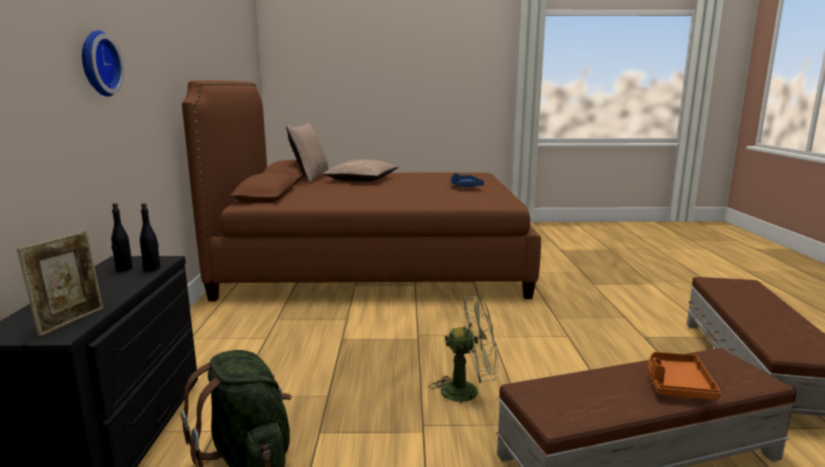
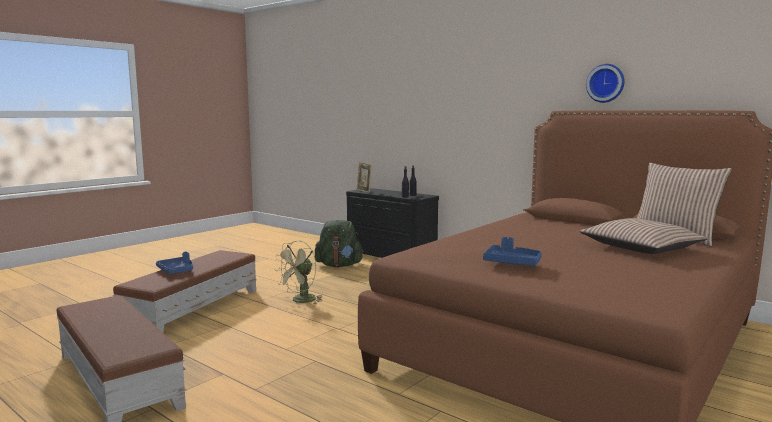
camera: 130 degrees right, 5 degrees down
(97, 64) = (459, 104): wall clock -> wall clock (606, 83)
(676, 384) = (177, 271): orange tray -> blue tray

